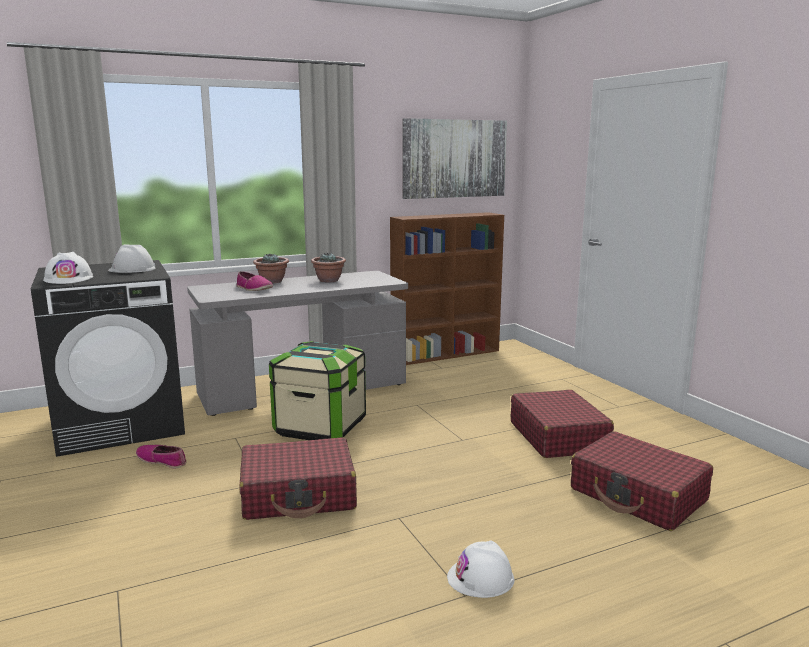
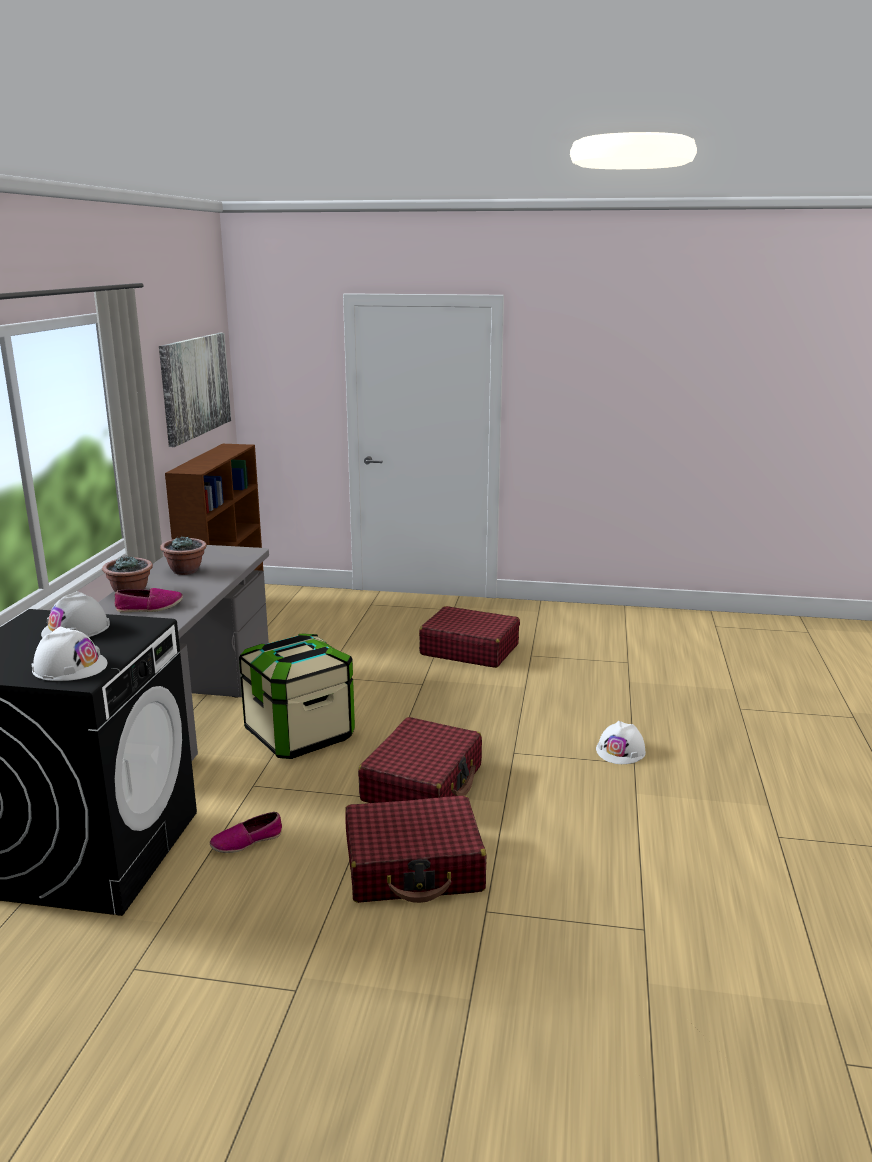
camera: 55 degrees left, 5 degrees up
(638, 495) = (582, 662): red suitcase -> red suitcase (414, 867)

